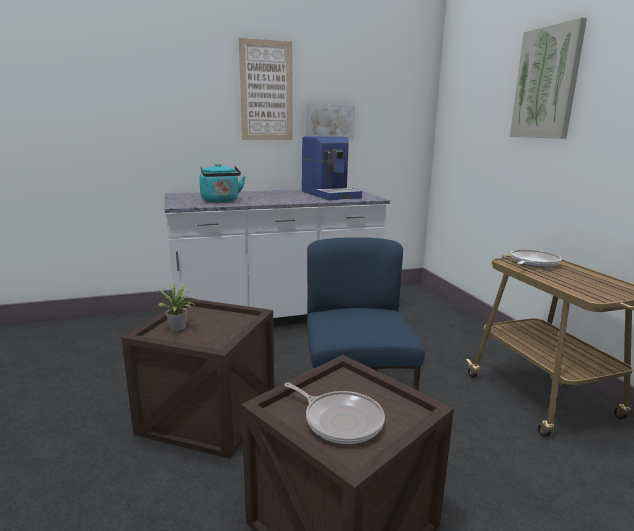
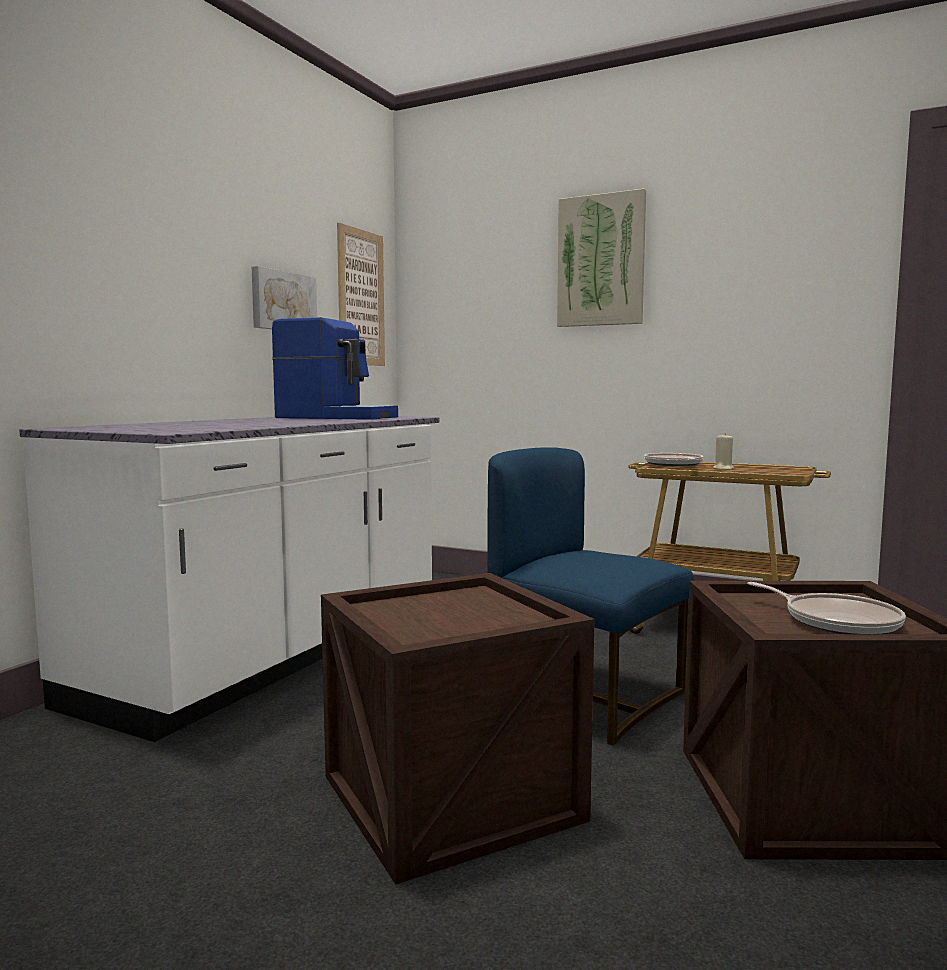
camera: 45 degrees left, 10 degrees down
(178, 328) = (422, 626): potted plant -> none
(221, 201) = (213, 426): turquoise kettle -> none
(266, 91) = (194, 234): picture -> picture (361, 298)
(340, 420) = (836, 621): frying pan -> frying pan turned 60 degrees clockwise
(561, 276) = (723, 469): none -> beige candle

